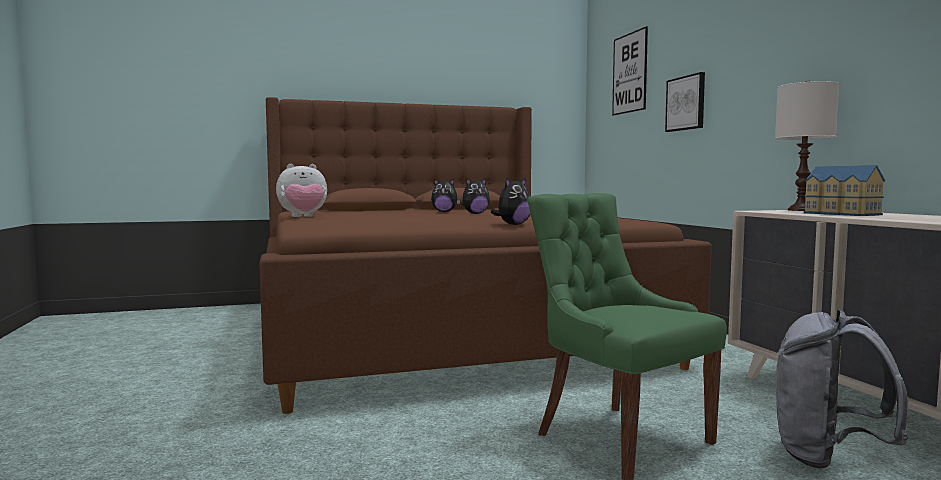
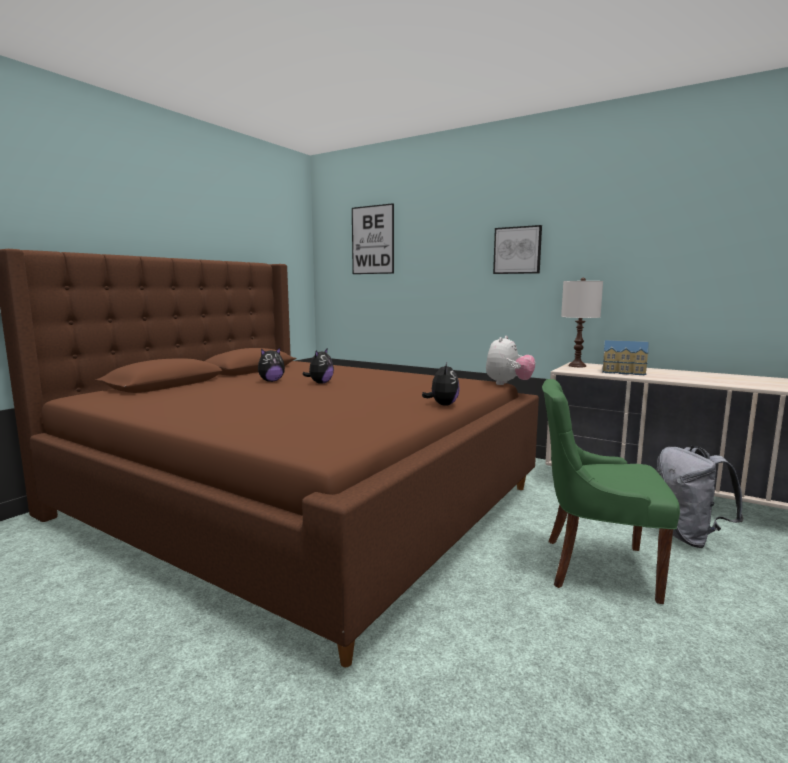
camera: 40 degrees left, 5 degrees up
(303, 217) = (173, 417): plush toy -> plush toy (508, 384)
(686, 103) = (441, 274): picture -> picture (517, 250)

